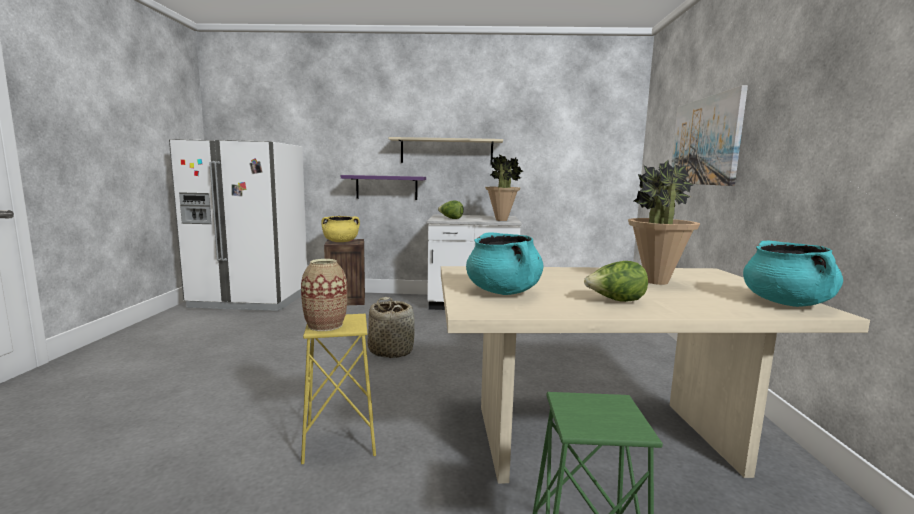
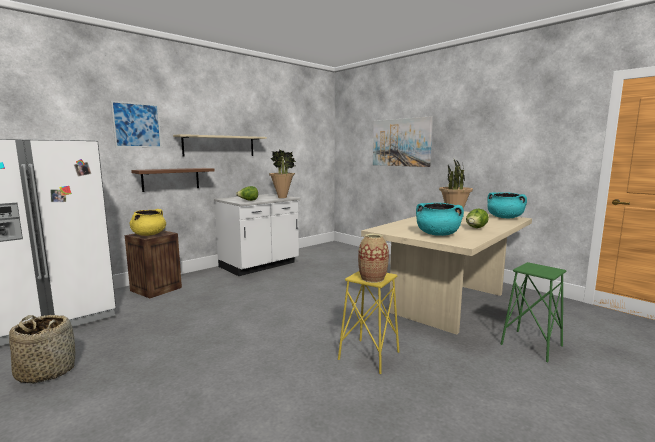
camera: 45 degrees left, 0 degrees up
(356, 128) = (137, 125): none -> picture
(386, 187) = (171, 179): purple shelf -> brown shelf
(391, 351) = (280, 307): basket -> basket (46, 371)

